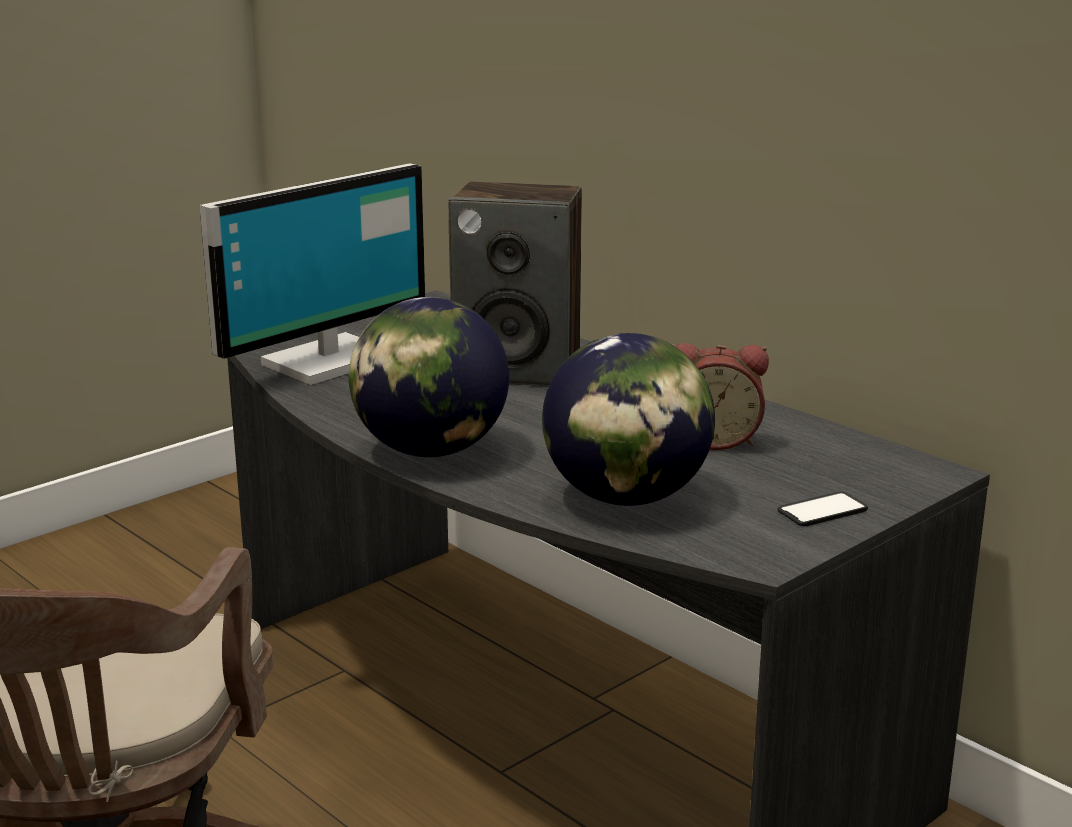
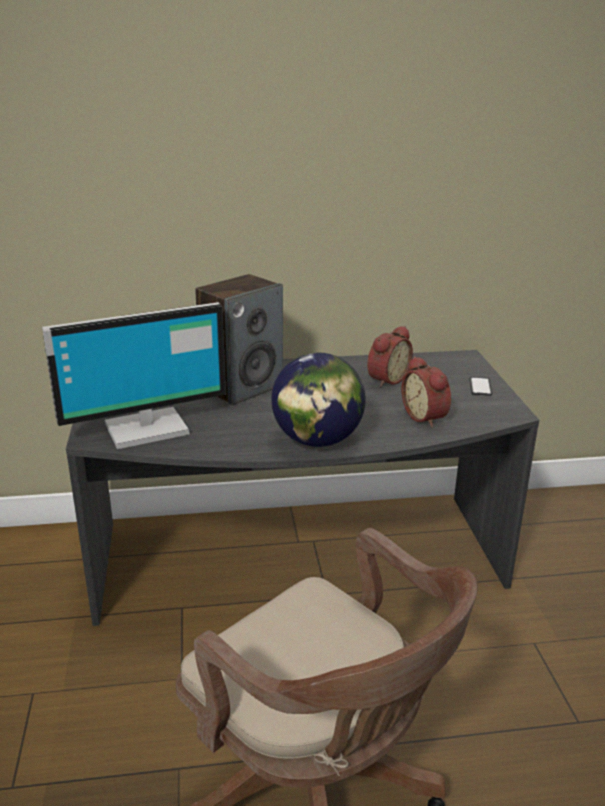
camera: 55 degrees left, 5 degrees up
(325, 360) = (145, 427): monitor -> monitor turned 75 degrees clockwise
(626, 498) = (426, 417): globe -> alarm clock

